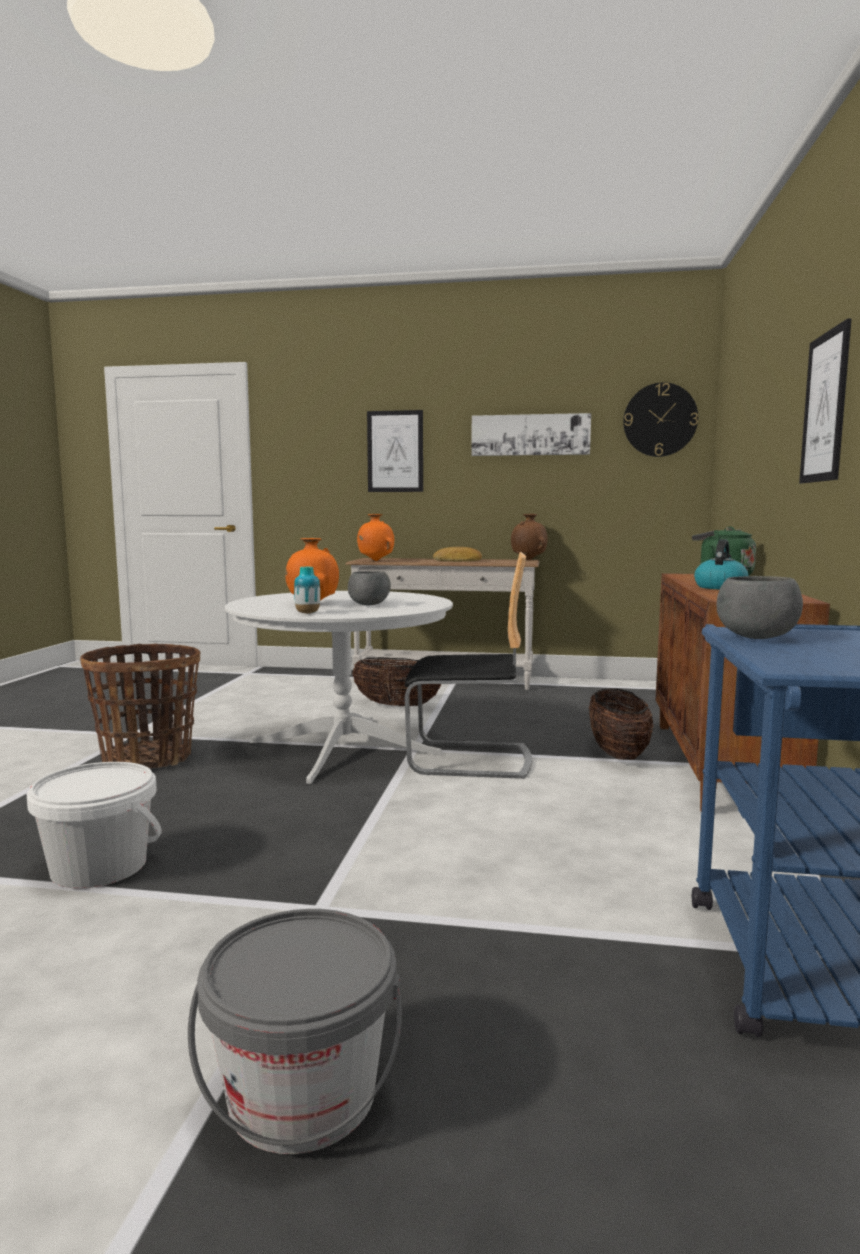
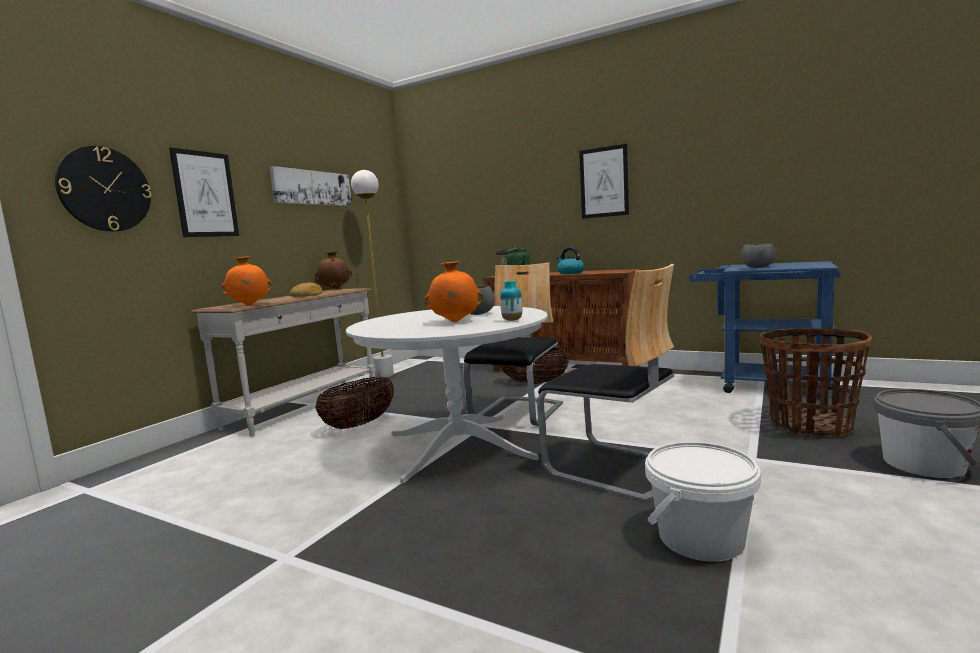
camera: 70 degrees left, 0 degrees up
(148, 759) = (406, 537): basket -> basket (809, 426)
(280, 821) = (614, 469): none -> chair
(582, 685) = (384, 375): none -> white floor lamp
(660, 420) = (379, 184): wall clock -> wall clock (105, 189)

